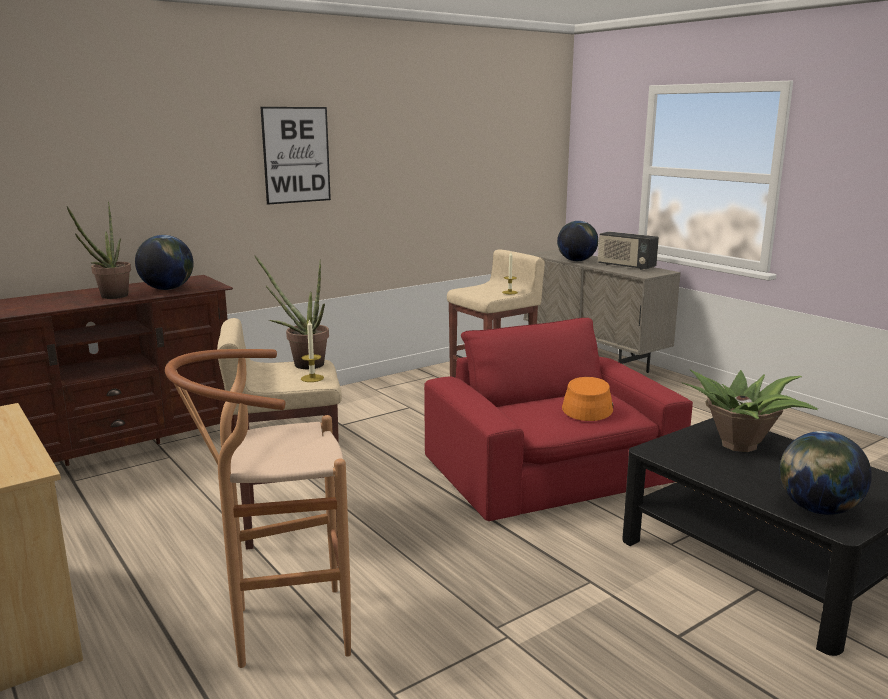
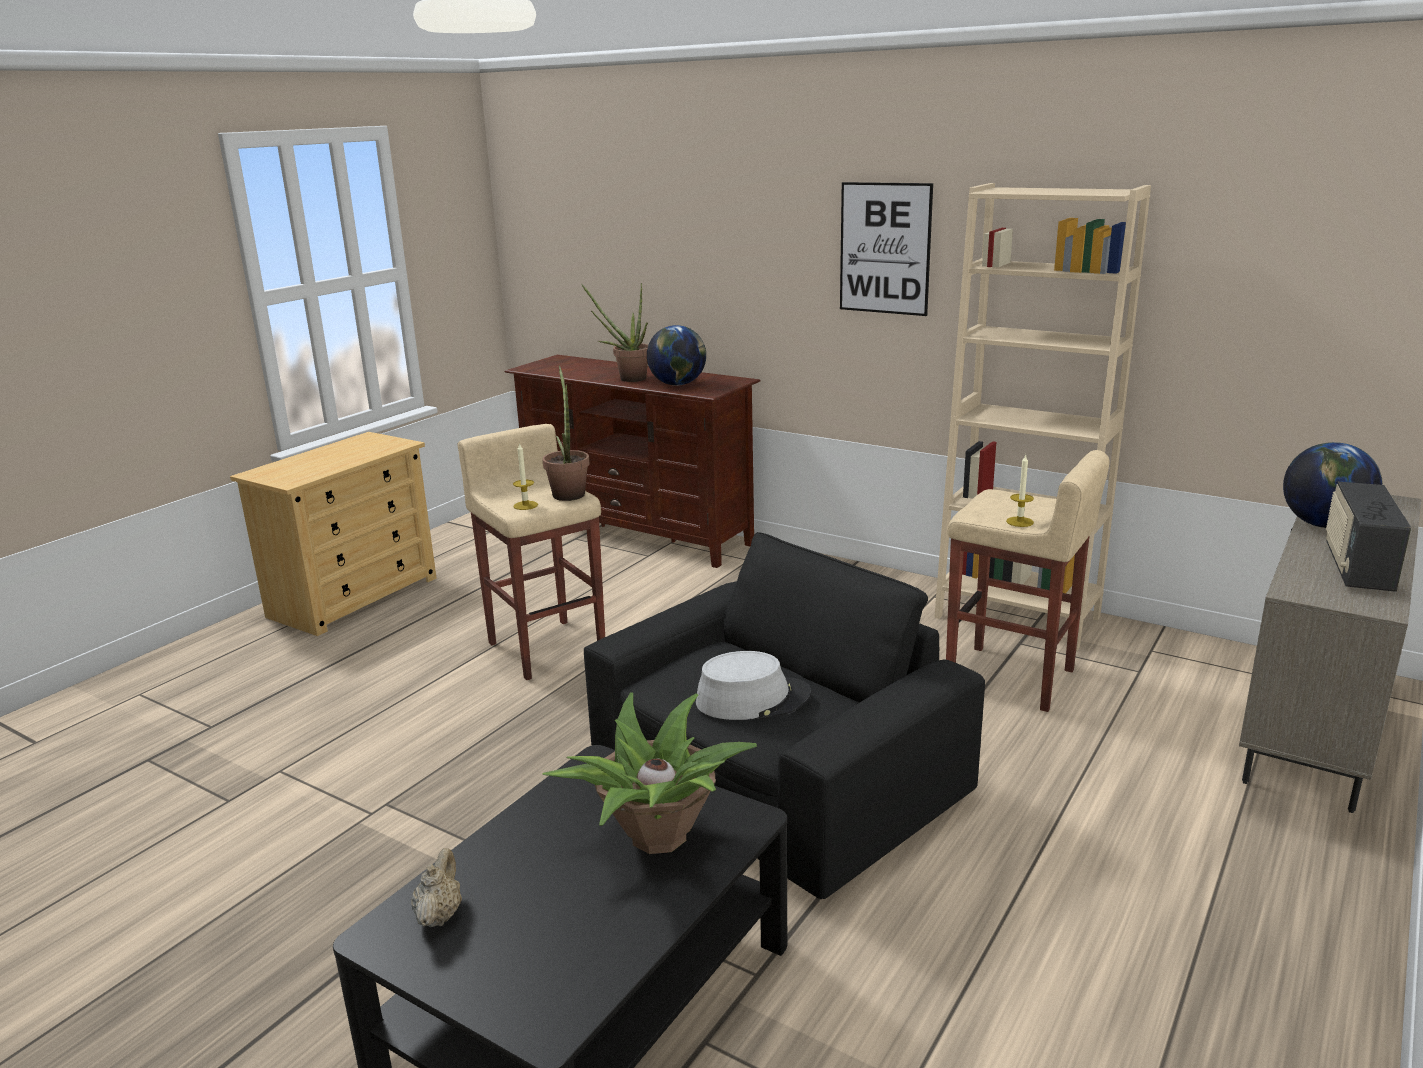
camera: 70 degrees right, 5 degrees up
(278, 630) = (364, 695): brown stool -> none
(425, 378) = (1017, 617): none -> beige bookcase
(552, 472) = (775, 777): red armchair -> black armchair
(587, 407) = (753, 699): orange hat -> grey hat
(818, 509) = (439, 915): globe -> beige teapot

